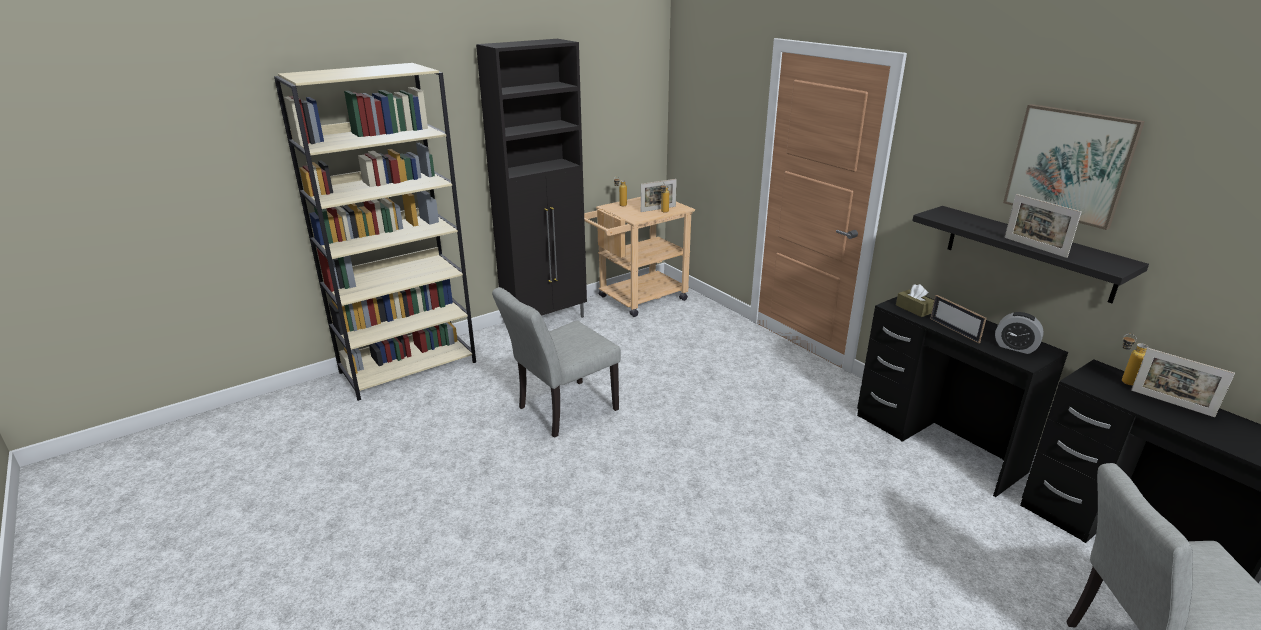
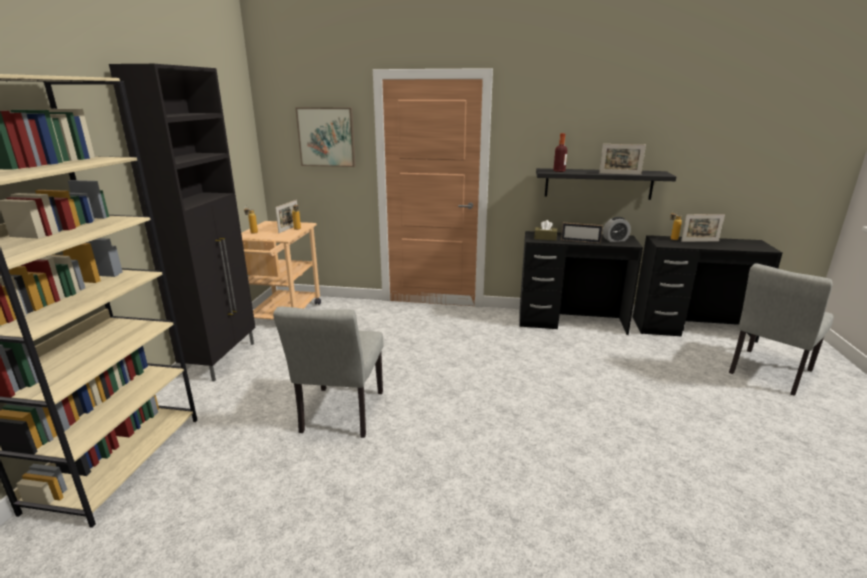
camera: 45 degrees left, 5 degrees down
(955, 219) = (559, 171): none -> bottle
(1069, 165) = (615, 124): picture -> picture (326, 137)

